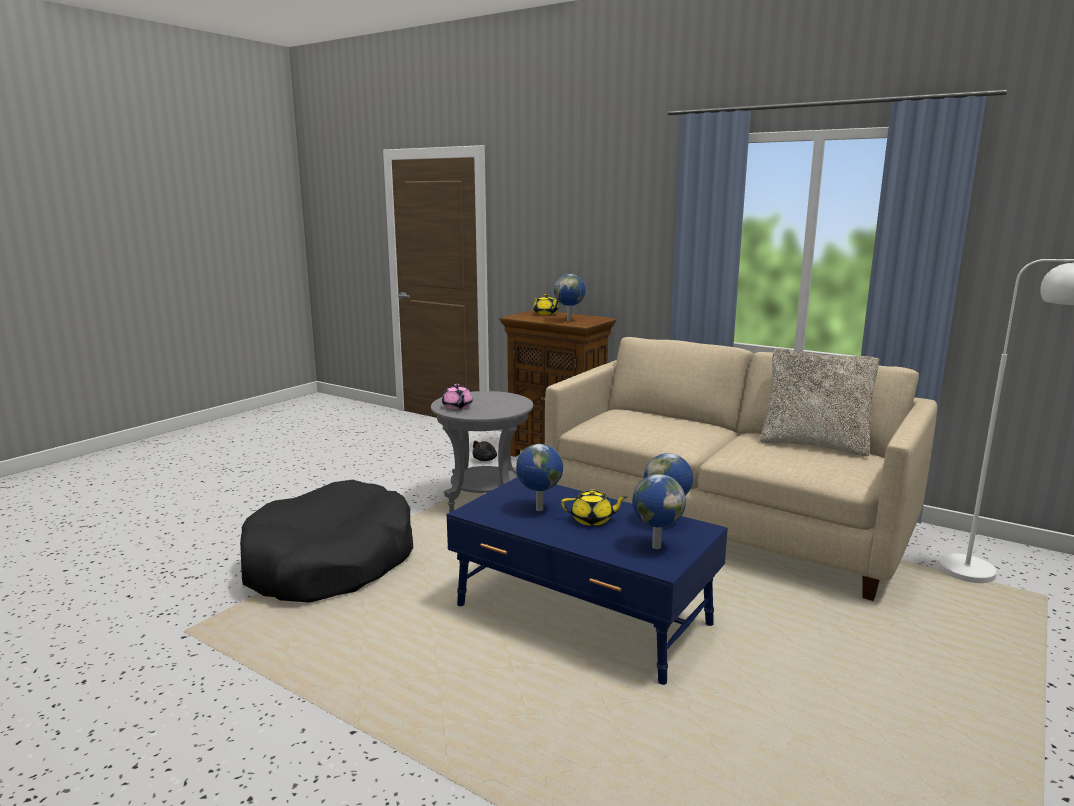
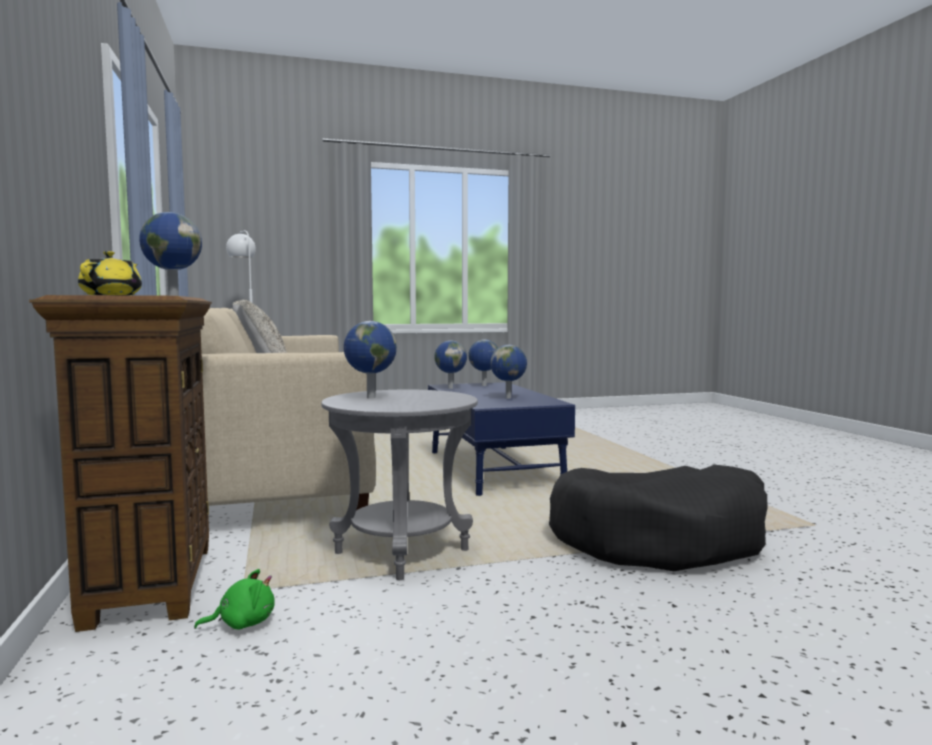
camera: 140 degrees left, 10 degrees down
(457, 407) = (440, 399): pink teapot -> none
(485, 460) = (242, 623): black plush toy -> green plush toy
(501, 401) = (369, 397): none -> globe
(592, 520) = (488, 392): yellow teapot -> none

